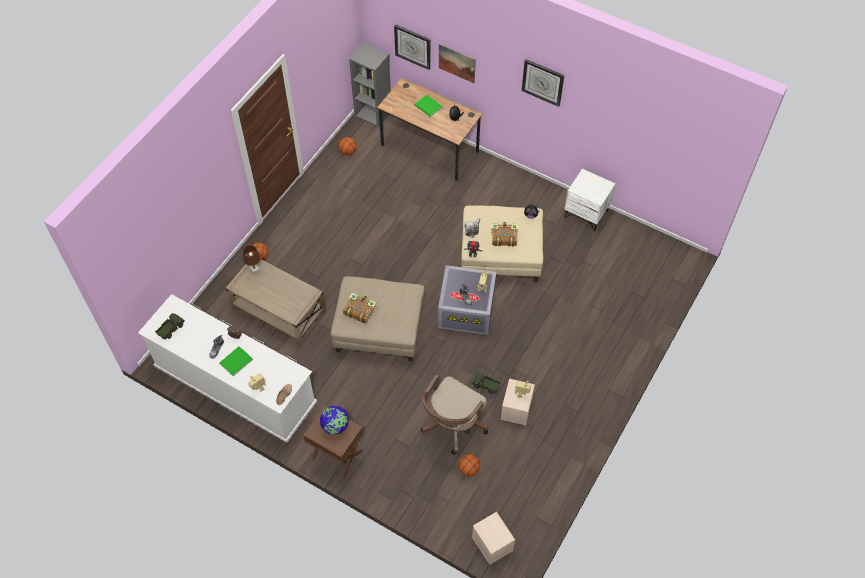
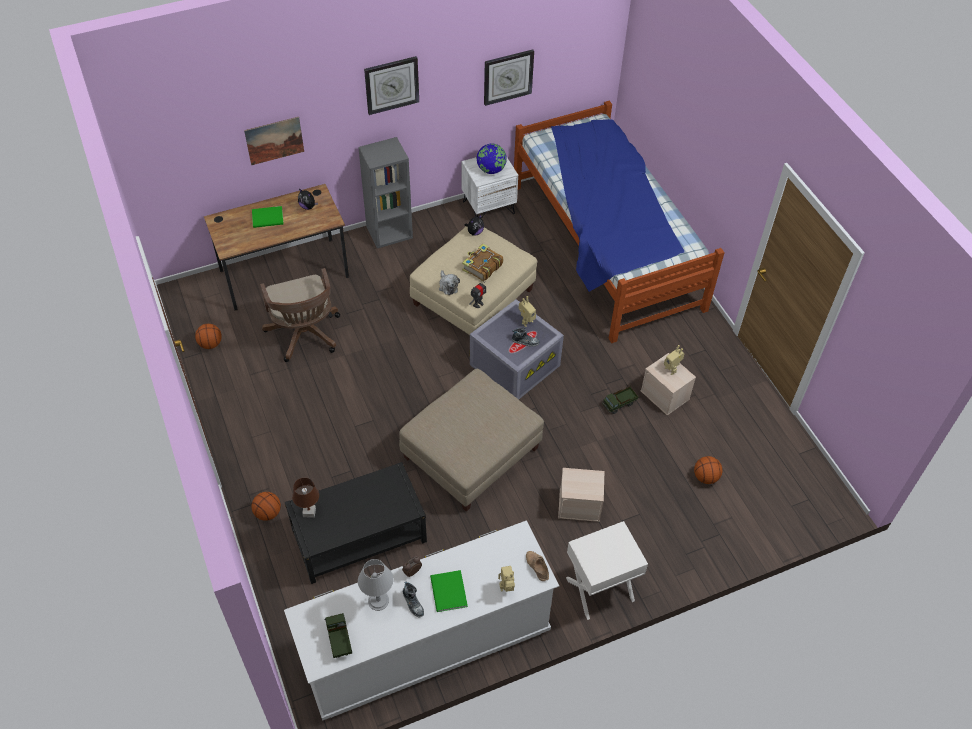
camera: 55 degrees left, 5 degrees down
(206, 332) = (378, 601): none -> grey table lamp
(279, 310) = (359, 536): beige coffee table -> black coffee table
(335, 426) = (604, 546): globe -> globe (491, 170)
(336, 455) = (600, 590): brown nightstand -> white nightstand
(359, 310) = (461, 440): book -> none
(373, 114) = (185, 292): grey bookcase -> grey bookcase (389, 232)
(413, 46) = (207, 161): wall clock -> wall clock (508, 77)
(452, 426) = (644, 460): brown office chair -> brown office chair (305, 336)
(492, 544) = (805, 508): beige storage box -> beige storage box (580, 504)
(616, 299) = (604, 246): none -> bed

